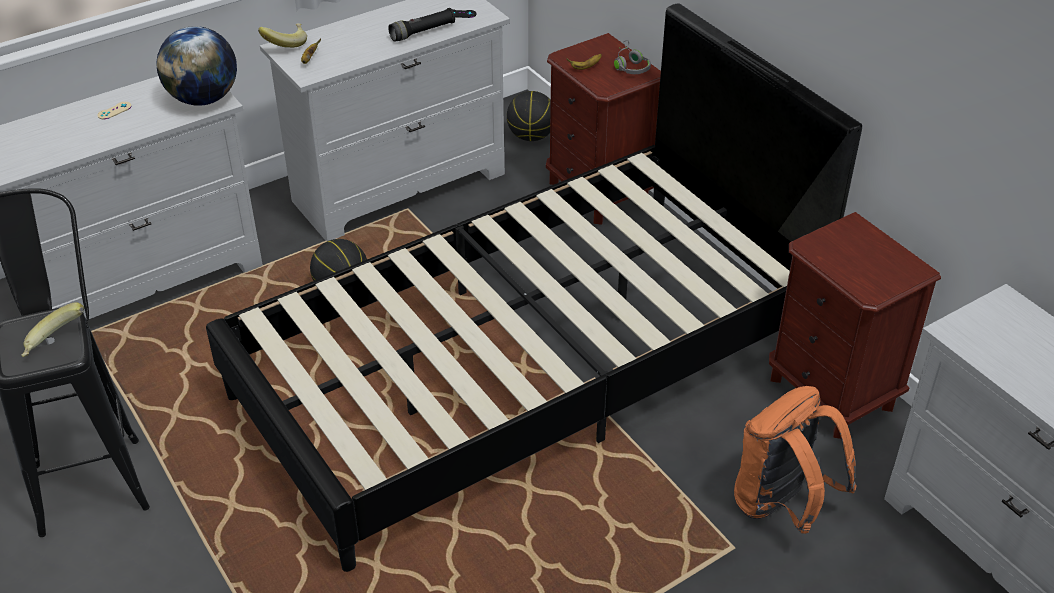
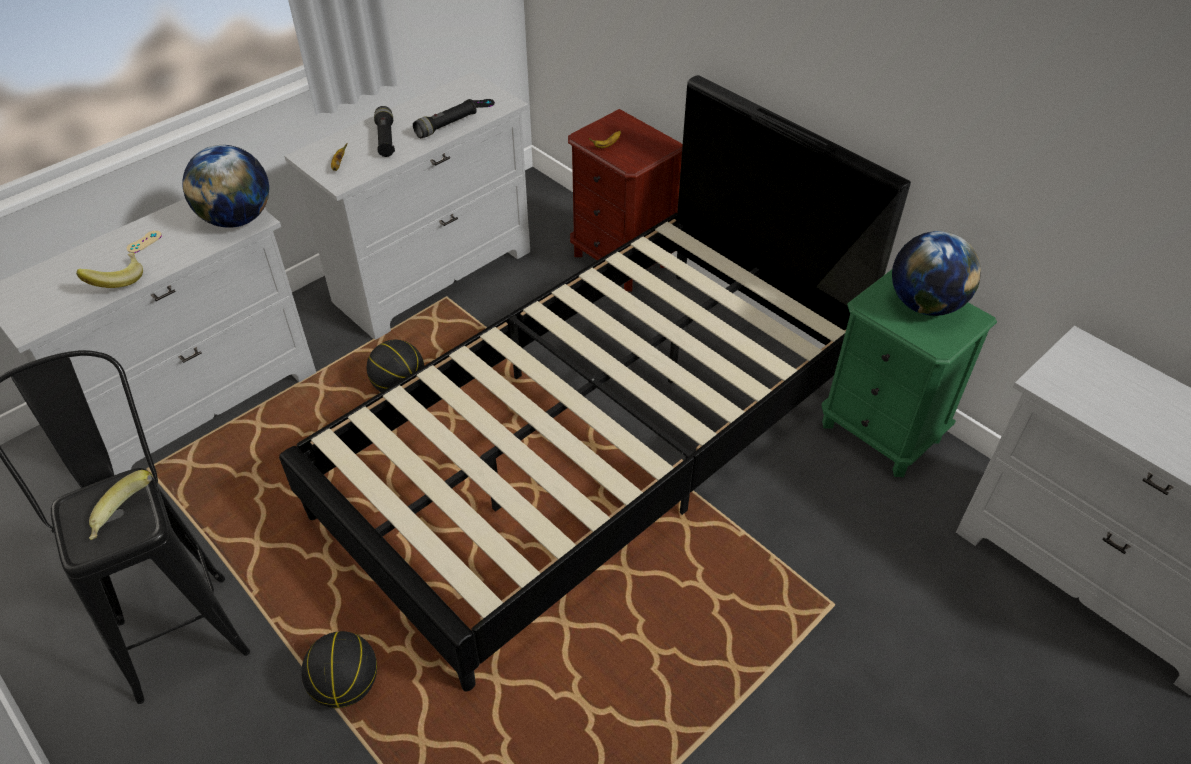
camera: 10 degrees left, 5 degrees up
(285, 44) = (310, 151): banana -> banana (117, 280)
(360, 39) = (386, 139): none -> black flashlight
(531, 136) = (547, 212): basketball -> basketball (347, 685)
(630, 65) = (649, 139): grey headphones -> none
(781, 506) = (866, 553): orange backpack -> none
(831, 393) = (880, 432): brown nightstand -> green nightstand
(868, 252) = (925, 304): none -> globe

